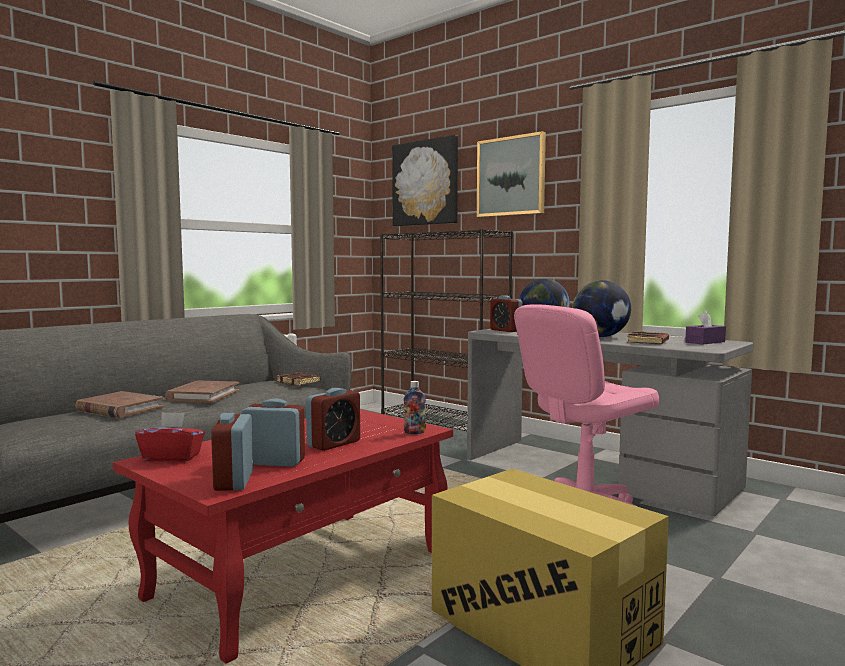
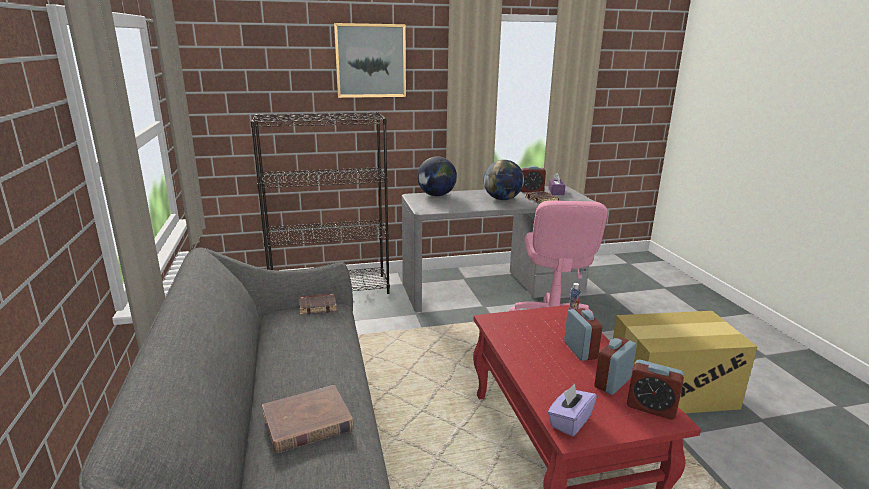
camera: 55 degrees left, 15 degrees up
(172, 457) = (570, 422): red tissue box -> purple tissue box
(203, 395) = (309, 363): brown book -> none
(425, 183) = (263, 57): picture -> none
(505, 330) = (432, 205): alarm clock -> alarm clock (531, 191)

